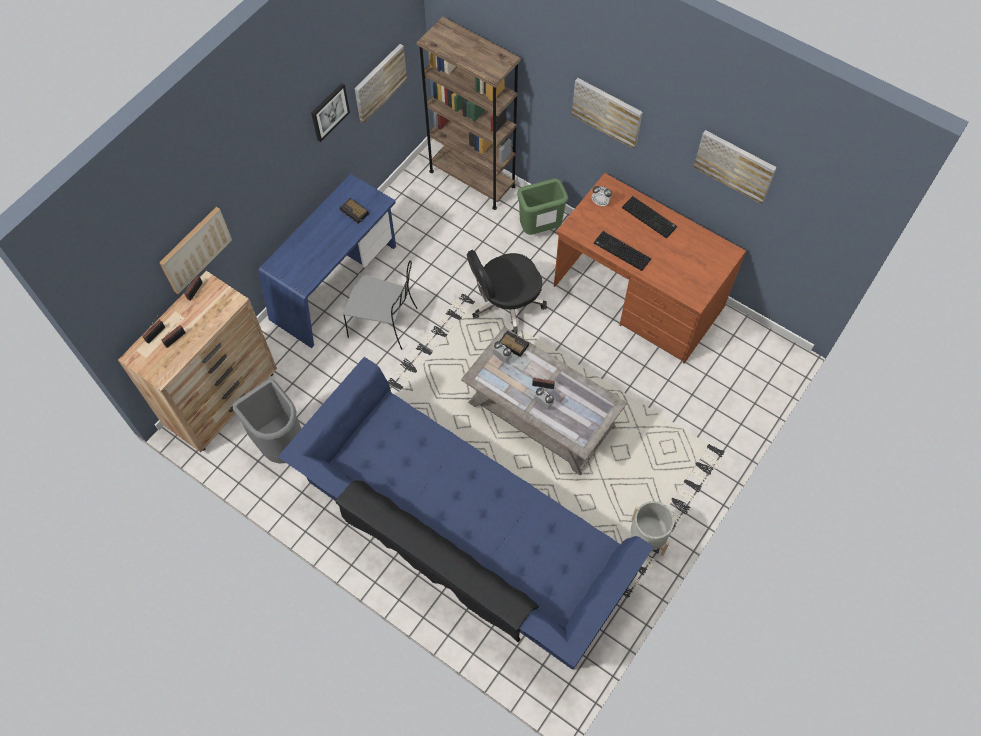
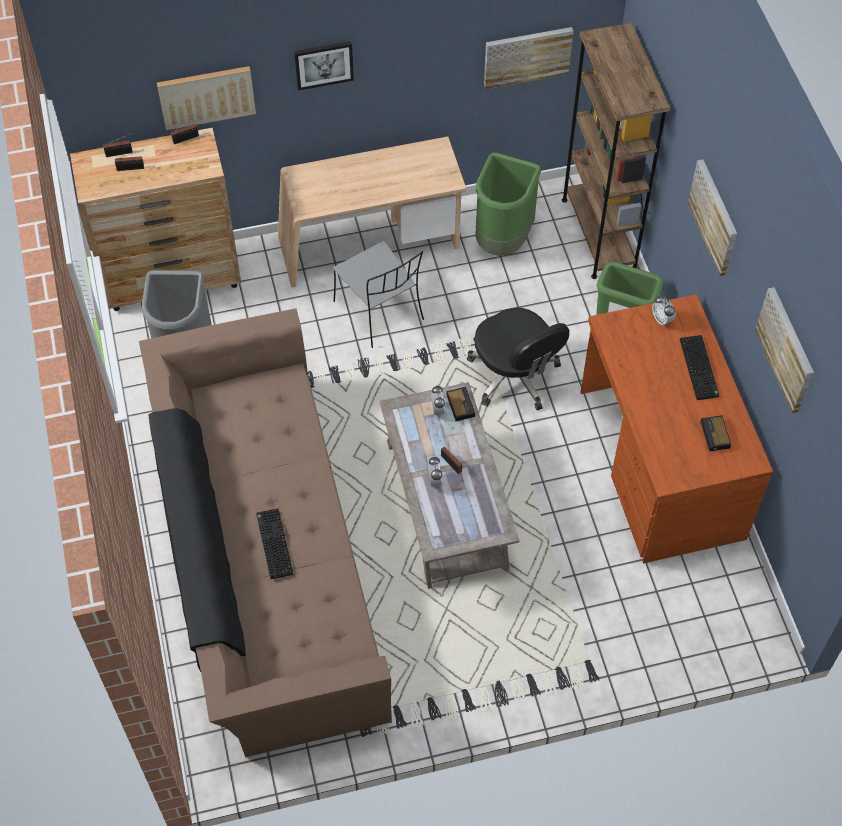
camera: 40 degrees right, 5 degrees down
(329, 111) = (440, 49): picture -> picture (323, 64)
(336, 284) = (370, 245): blue desk -> beige desk
(355, 212) = (416, 174): alarm clock -> alarm clock (715, 436)
(418, 223) = (503, 240): none -> green trash can
(462, 535) = (264, 556): blue sofa -> brown sofa
(506, 304) = (514, 376): black office chair -> black office chair turned 135 degrees counterclockwise
(621, 252) = (634, 380): keyboard -> keyboard (273, 543)
(647, 536) = (437, 696): grey planter -> none

